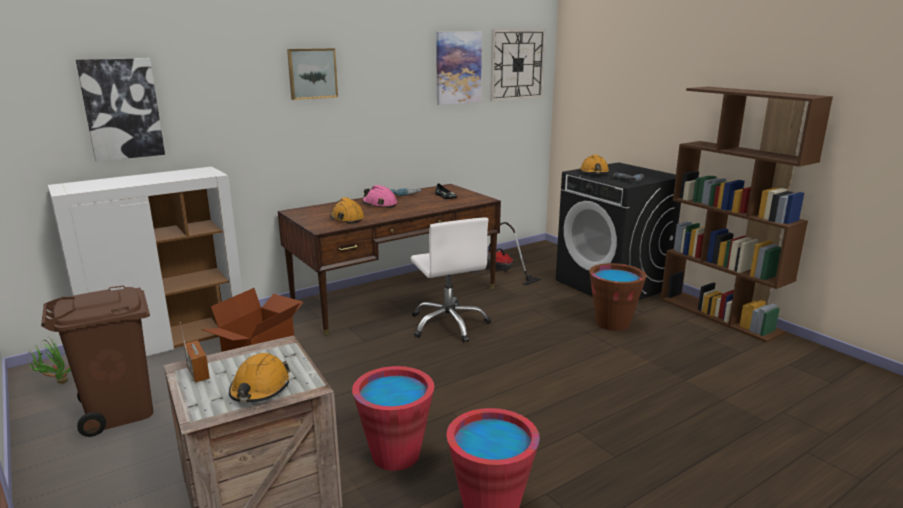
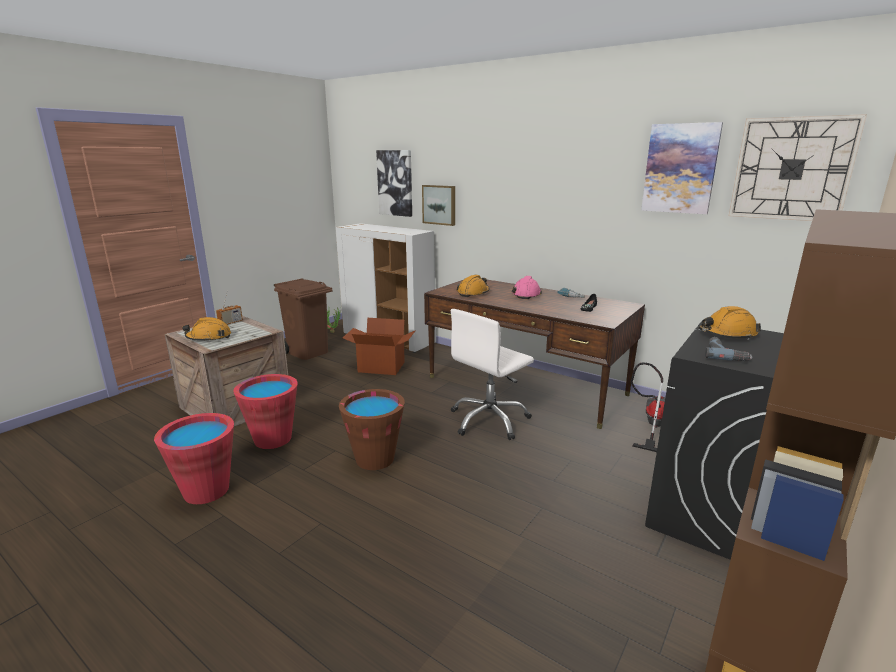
camera: 70 degrees right, 0 degrees up
(312, 73) = (512, 166): picture -> picture (439, 204)
(612, 323) = (589, 526): brown bucket -> brown bucket (375, 459)

